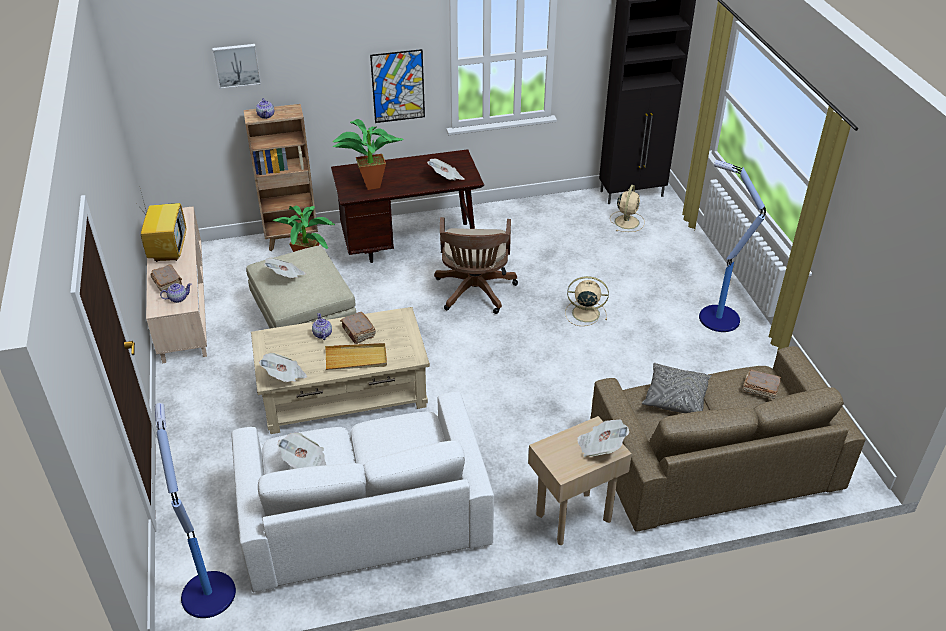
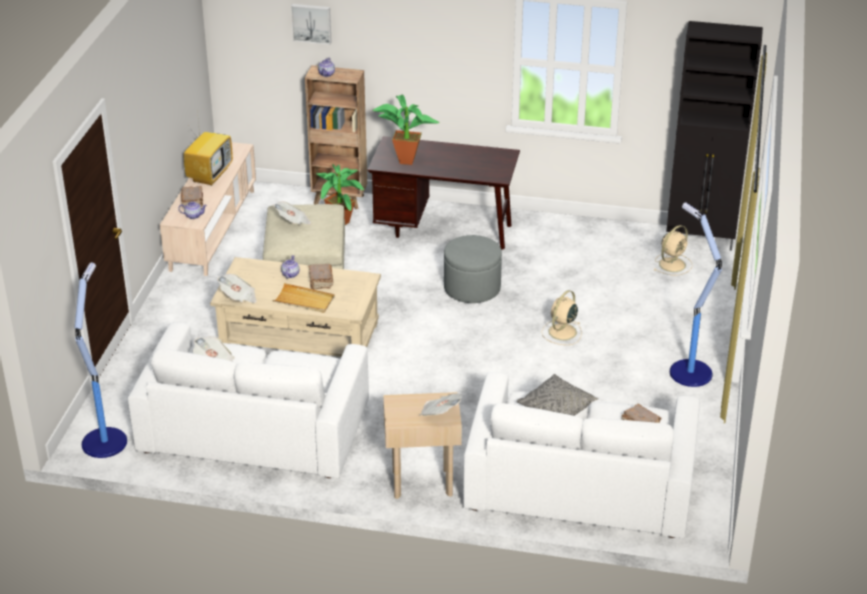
camera: 25 degrees right, 5 degrees down
(398, 86) = (460, 73): picture -> none
(446, 178) = (478, 170): newspaper -> none
(475, 293) = (472, 288): brown office chair -> grey ottoman
(584, 313) = (561, 332): beige fan -> beige fan turned 90 degrees counterclockwise
(712, 460) = (580, 481): brown sofa -> white sofa

